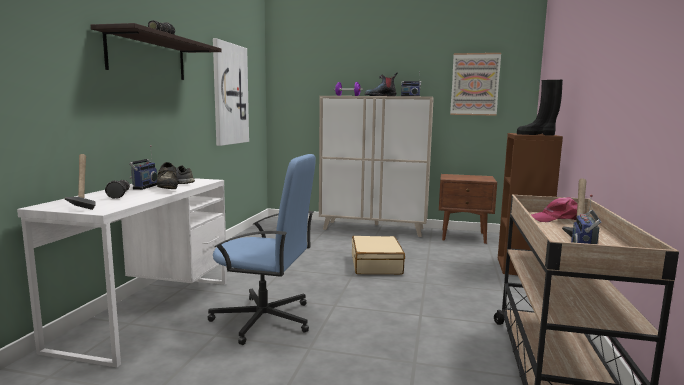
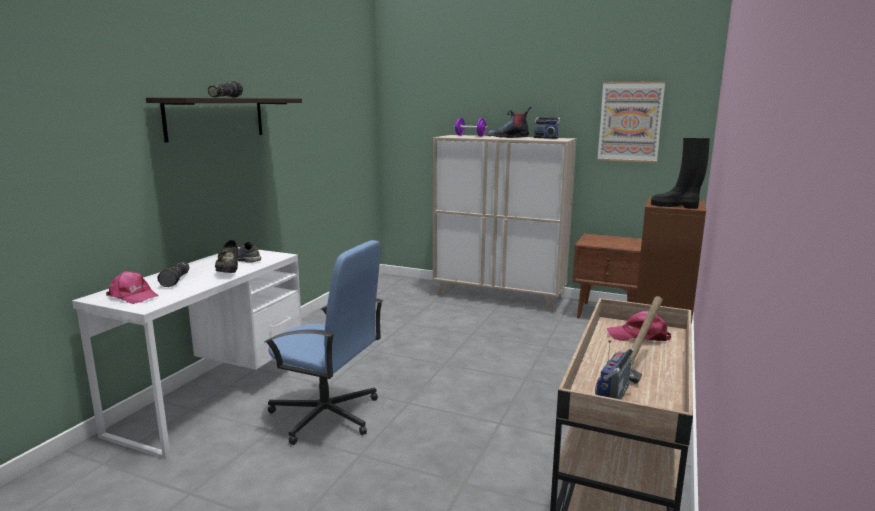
camera: 10 degrees right, 5 degrees up
(82, 205) = (133, 296): hammer -> pink cap
(144, 186) = (207, 266): radio -> none
(229, 94) = (325, 139): picture -> none
(376, 264) = (479, 350): beige suitcase -> none

